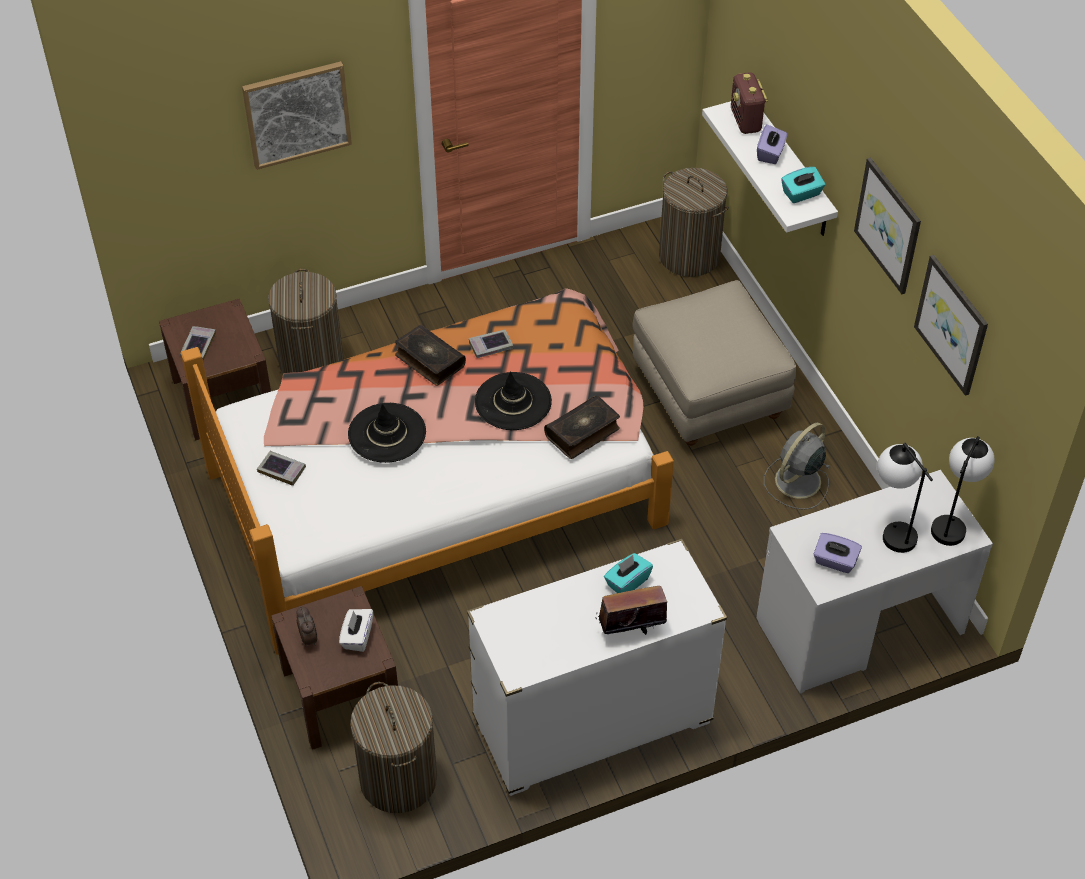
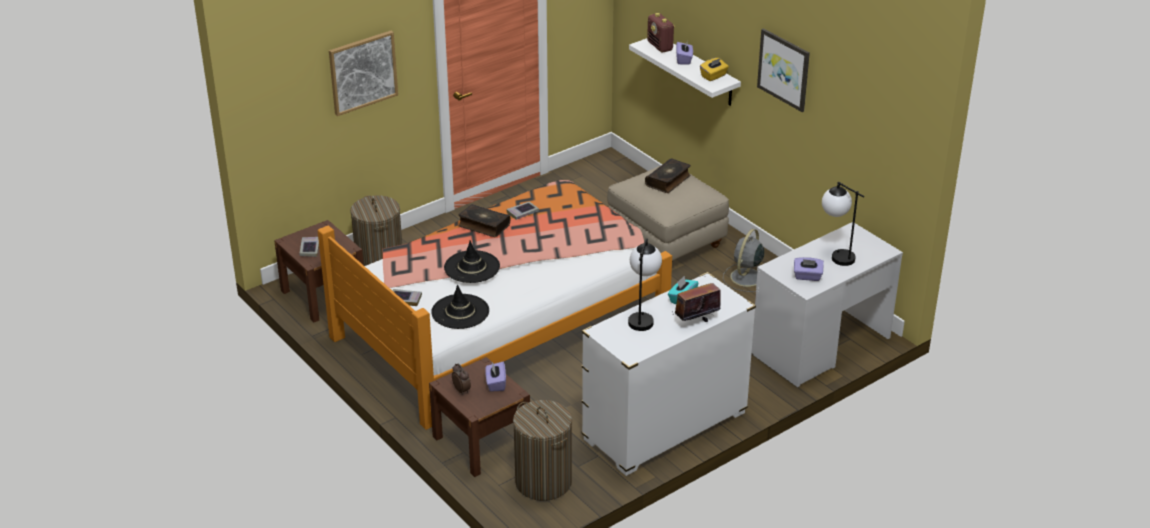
camera: 15 degrees left, 15 degrees down
(357, 637) = (496, 384): white tissue box -> purple tissue box
(513, 402) = (552, 238): black hat -> black hat (460, 312)
(583, 433) = (606, 247): book -> book (668, 181)
(689, 256) = (621, 172): laundry basket -> none
(801, 194) = (713, 76): turquoise tissue box -> yellow tissue box
(952, 324) = (844, 113): picture -> none
(952, 521) = (872, 245): table lamp -> table lamp (642, 317)

